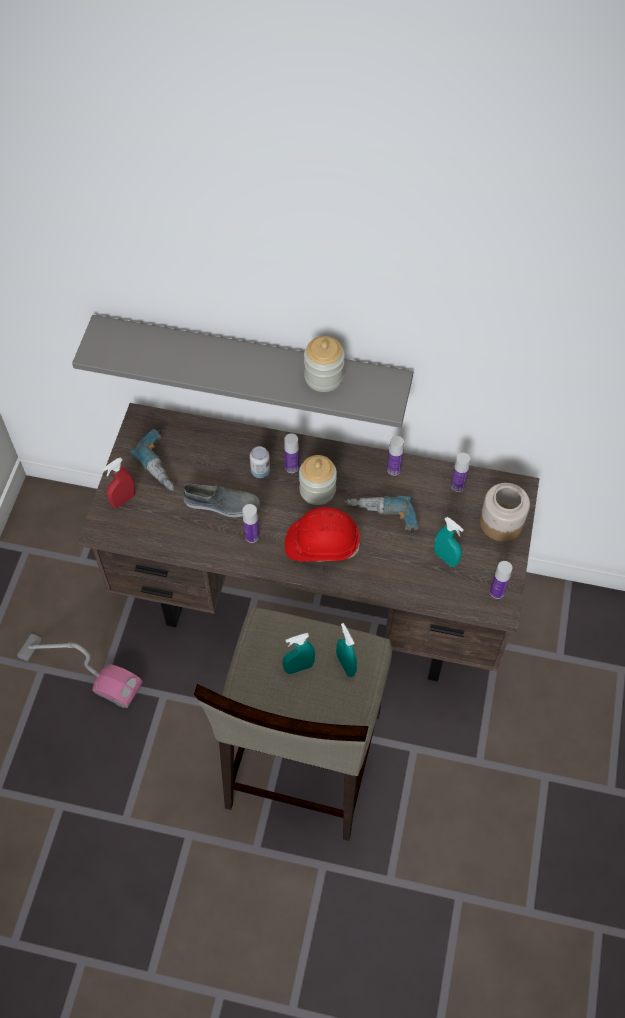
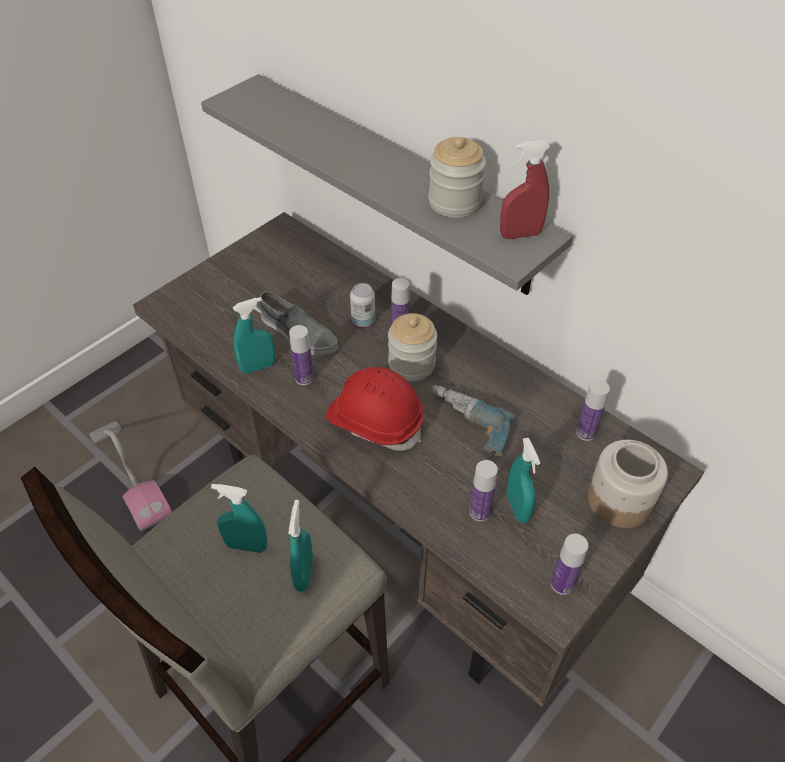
camera: 30 degrees right, 10 degrees down
(123, 500) = (205, 288): red spray bottle -> red spray bottle (520, 235)
(164, 463) = (271, 274): power drill -> none
(213, 544) = (258, 367): none -> turquoise spray bottle
(393, 469) = (516, 381): bottle -> bottle (479, 512)

